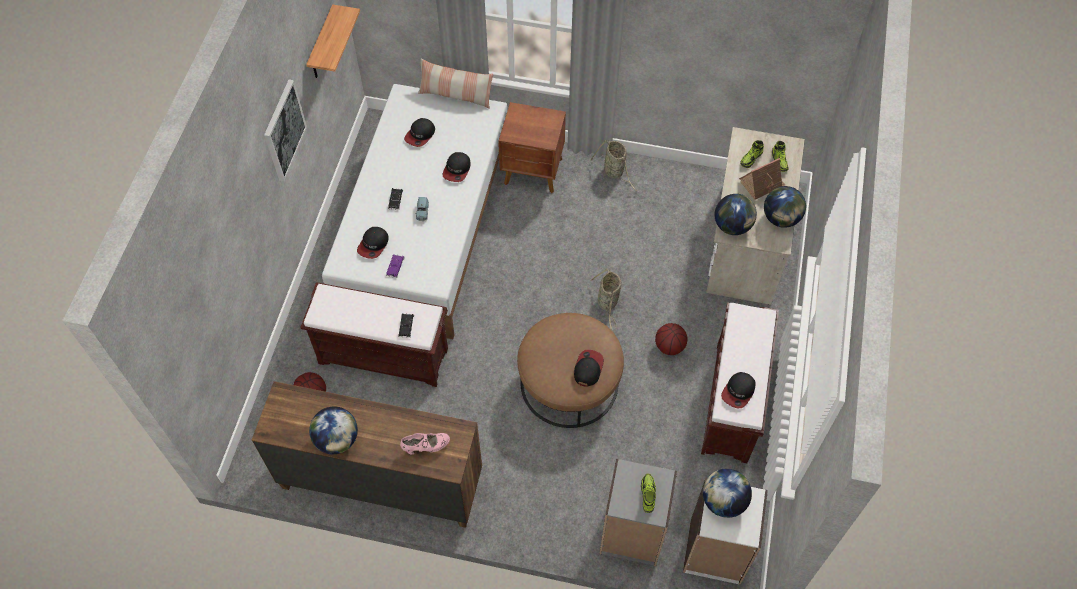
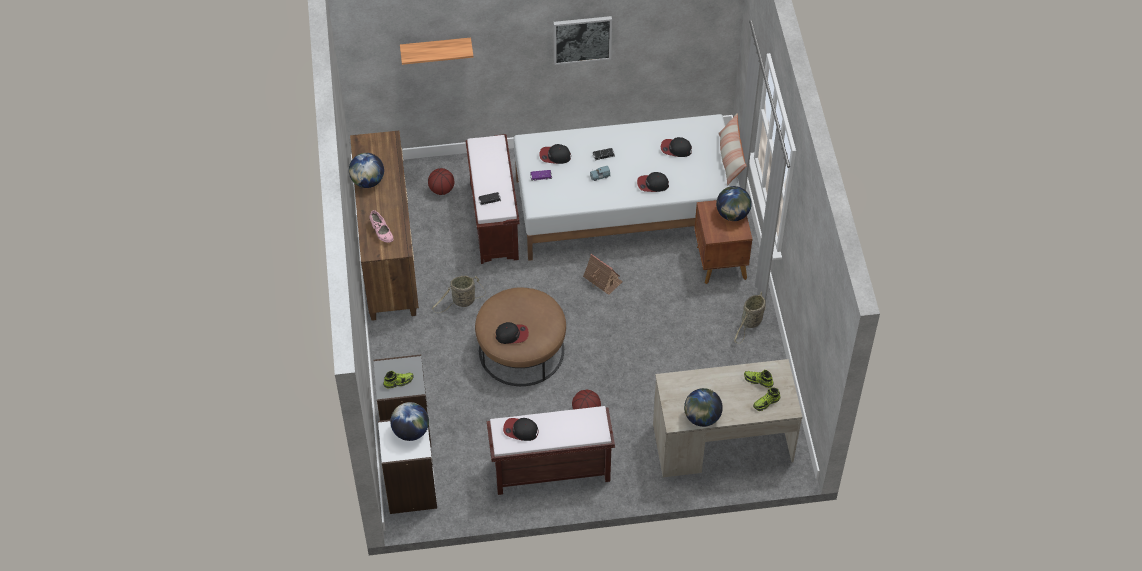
camera: 70 degrees right, 5 degrees down
(322, 45) = (678, 31): shelf -> shelf (436, 50)
(607, 303) = (609, 355): basket -> basket (462, 301)
(732, 226) = (677, 383): globe -> globe (732, 214)
(761, 184) = (733, 395): toy house -> toy house (603, 279)

